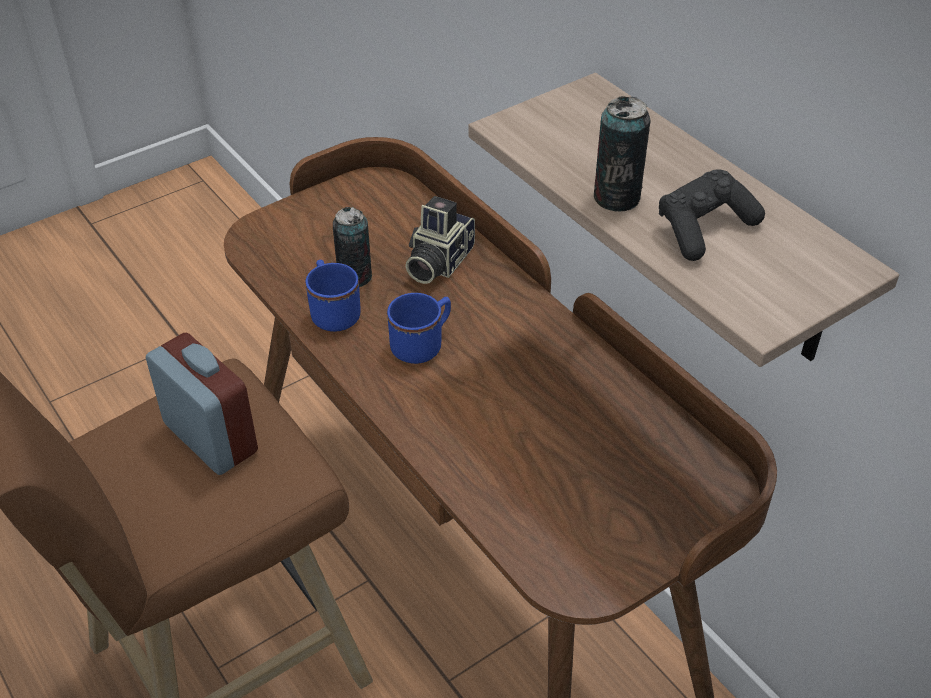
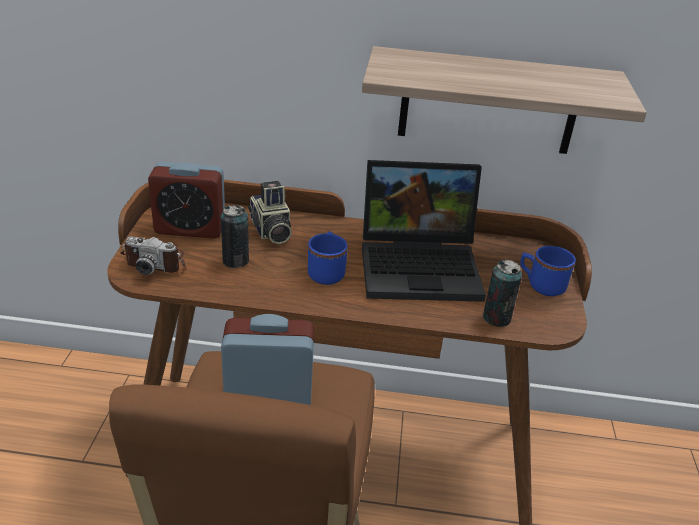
camera: 50 degrees left, 10 degrees down
(286, 234) = (156, 261): none -> camera
(333, 312) = (252, 284): blue mug -> blue mug (540, 285)
(365, 214) = (190, 229): none -> alarm clock
(537, 404) = (422, 265): none -> laptop
(616, 197) = (487, 84): can -> can (496, 318)
(704, 228) = (540, 82): black game controller -> none

